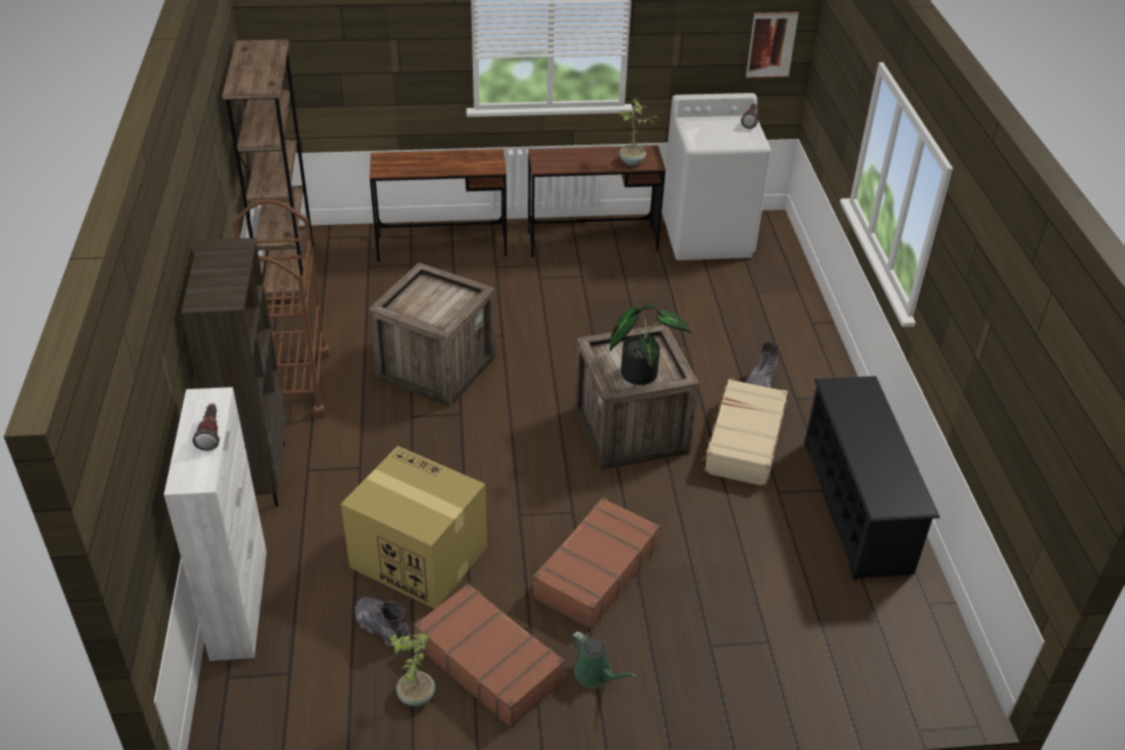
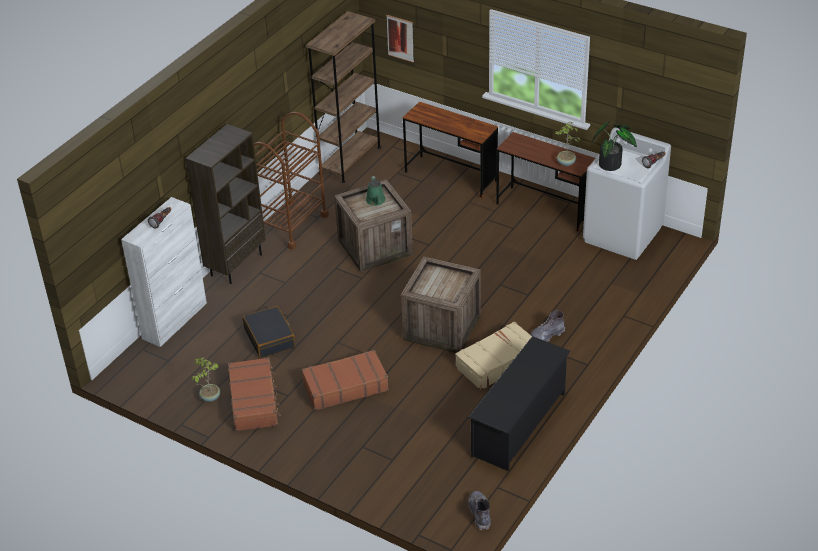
camera: 40 degrees right, 0 degrees up
(382, 627) = (224, 361): grey boot -> grey boot (480, 513)
(417, 557) = (270, 338): cardboard box -> black suitcase
(596, 674) = (296, 430): green watering can -> green watering can (376, 201)
(641, 371) = (438, 289): potted plant -> potted plant (612, 164)
(771, 45) = (684, 114): picture -> picture (400, 38)

